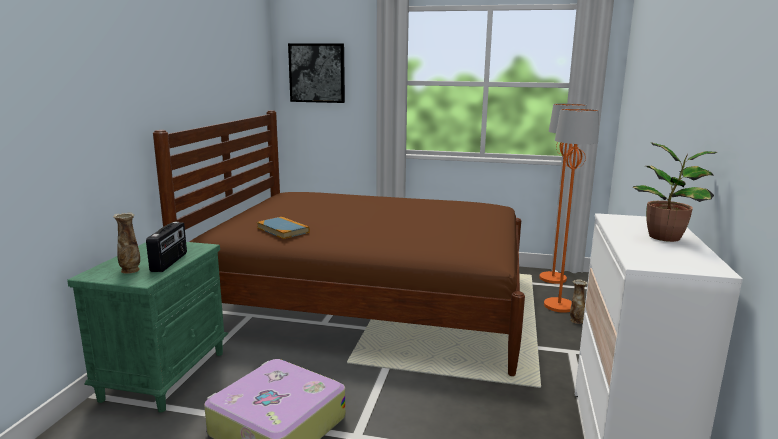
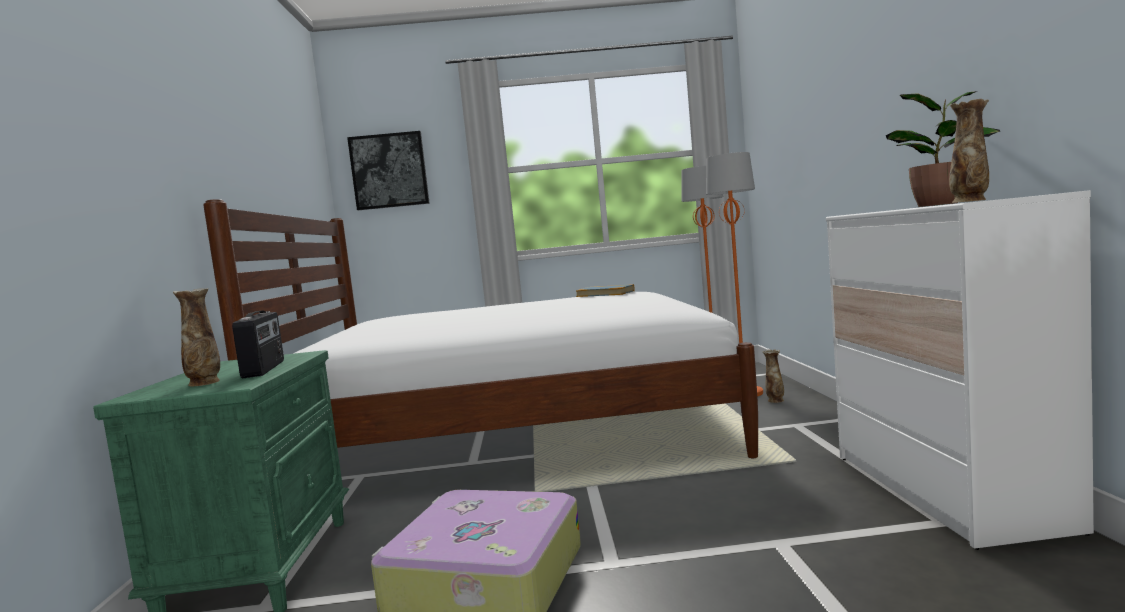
camera: 15 degrees left, 10 degrees down
(283, 230) = (404, 333): book -> book (605, 293)
(368, 302) = (516, 433): brown bed -> white bed
(656, 258) = (970, 201): none -> vase

